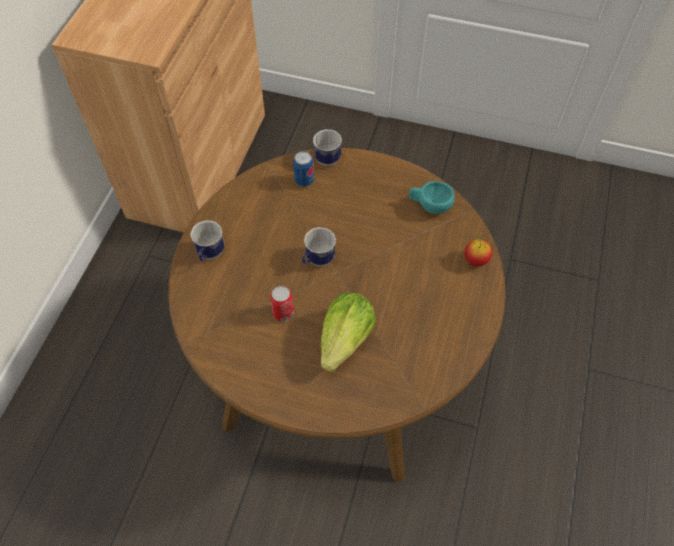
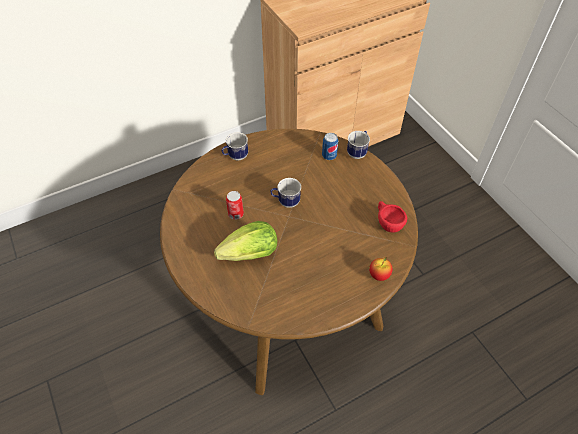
camera: 45 degrees right, 5 degrees down
(429, 206) = (387, 223): turquoise cup -> red cup

